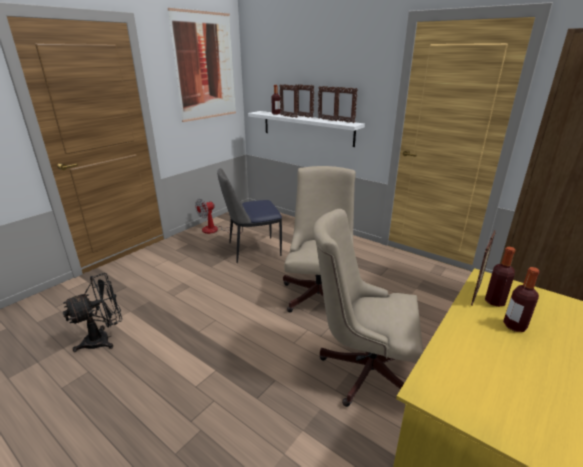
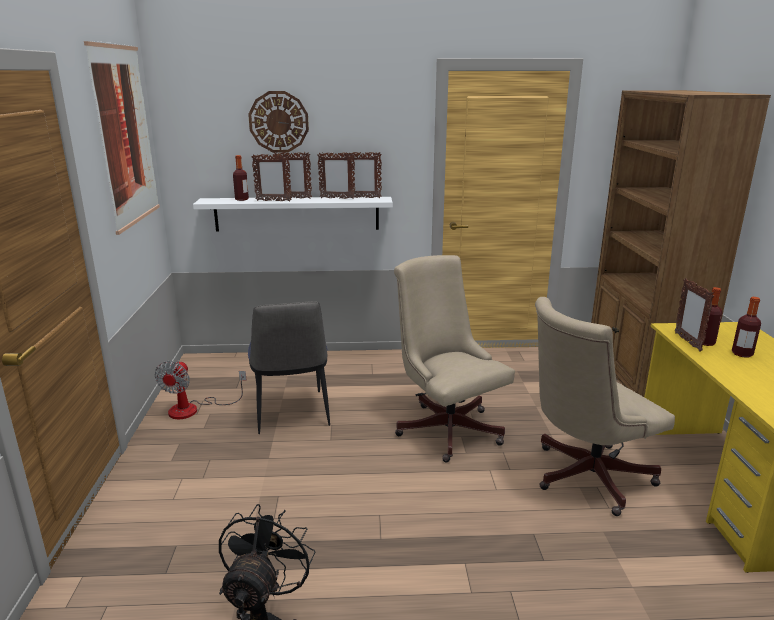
camera: 40 degrees left, 5 degrees down
(252, 250) = (291, 413): chair -> chair turned 45 degrees counterclockwise
(301, 63) = (278, 122): none -> wall clock

